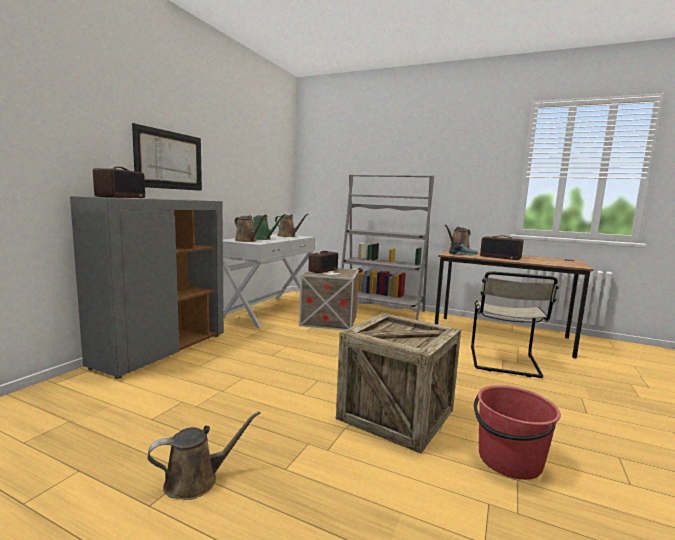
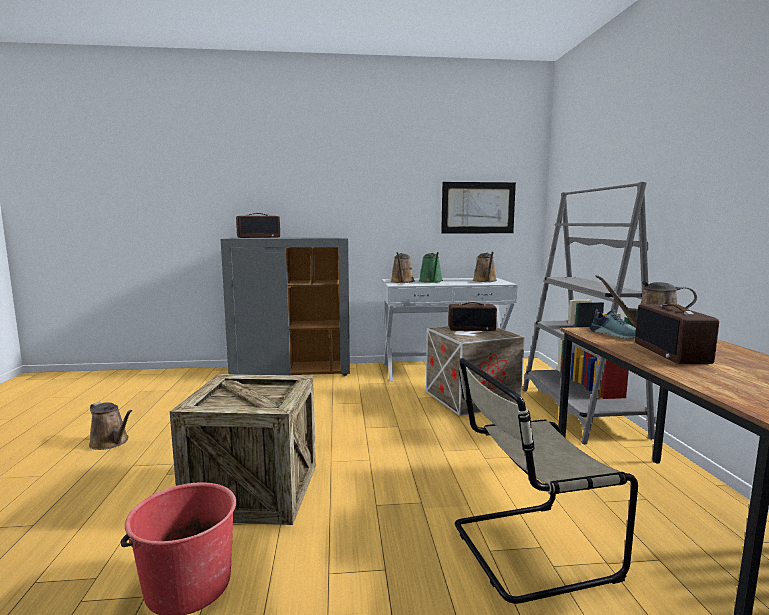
camera: 60 degrees right, 0 degrees up
(170, 160) = (327, 201): picture -> picture (478, 208)

